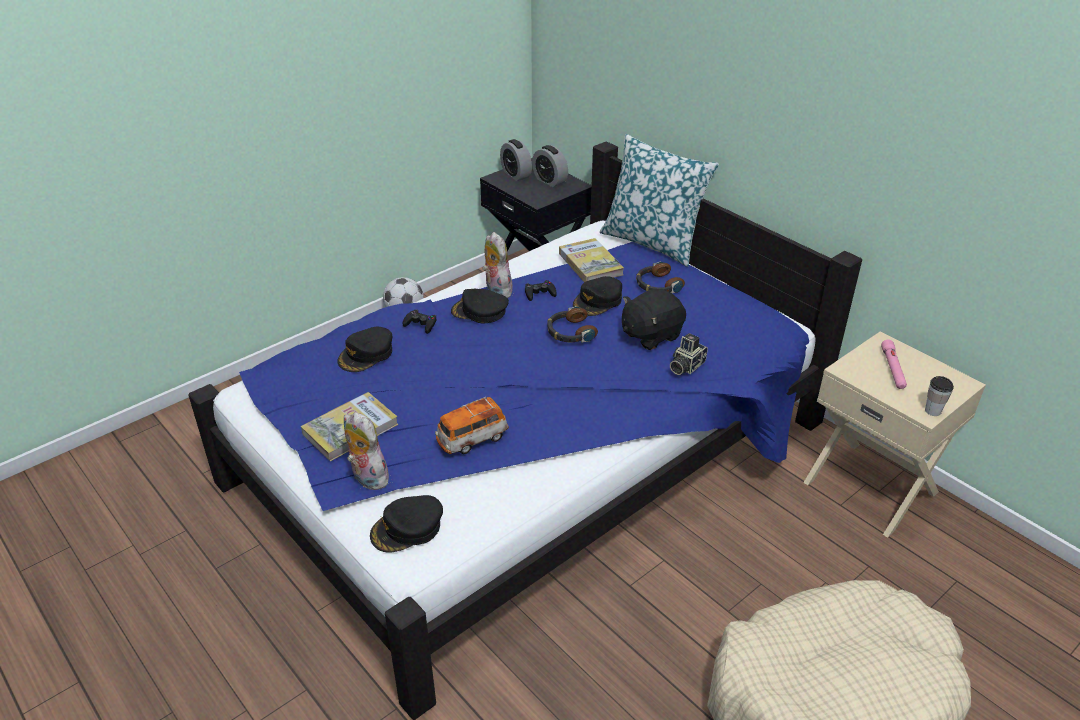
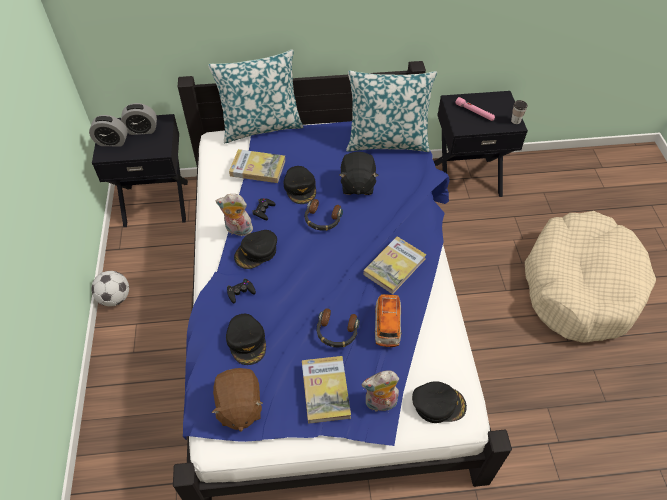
camera: 55 degrees left, 15 degrees up
(290, 384) = (239, 406): none -> brown plush toy
(407, 529) = (438, 404): black cap -> black cap turned 90 degrees counterclockwise
(561, 410) = (394, 266): none -> book
(657, 285) = (310, 152): headphones -> headphones (336, 332)
(685, 366) = (400, 187): camera -> none
(747, 329) = (387, 141): none -> pillow
(871, 486) = (466, 178): beige nightstand -> black nightstand

